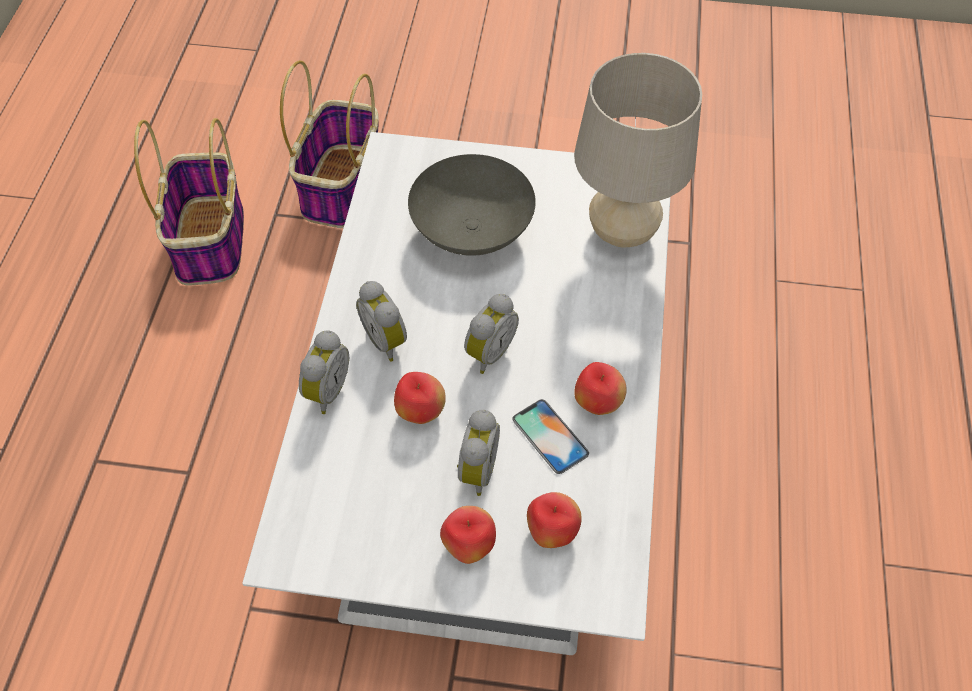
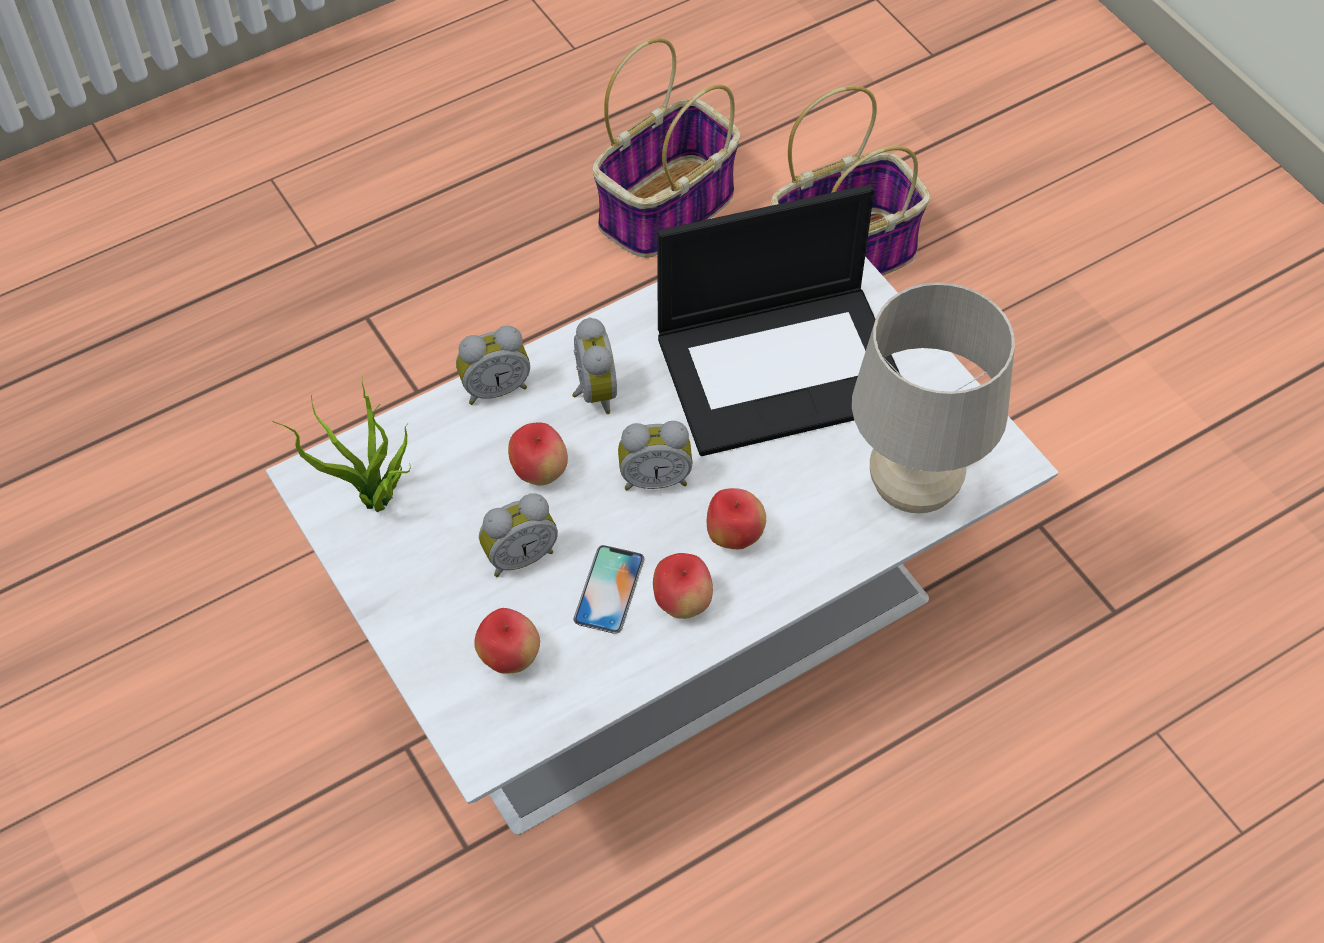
camera: 50 degrees right, 0 degrees up
(345, 529) = (375, 502): none -> potted plant
(387, 340) = (592, 393): alarm clock -> alarm clock turned 150 degrees clockwise
(469, 546) = (439, 604): apple -> apple (733, 536)
(472, 230) = (783, 367): grey bowl -> laptop

